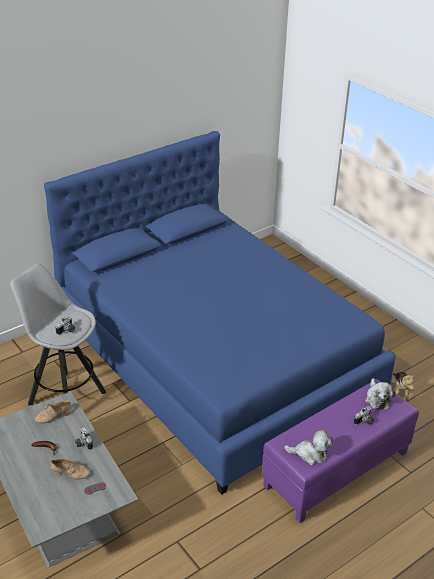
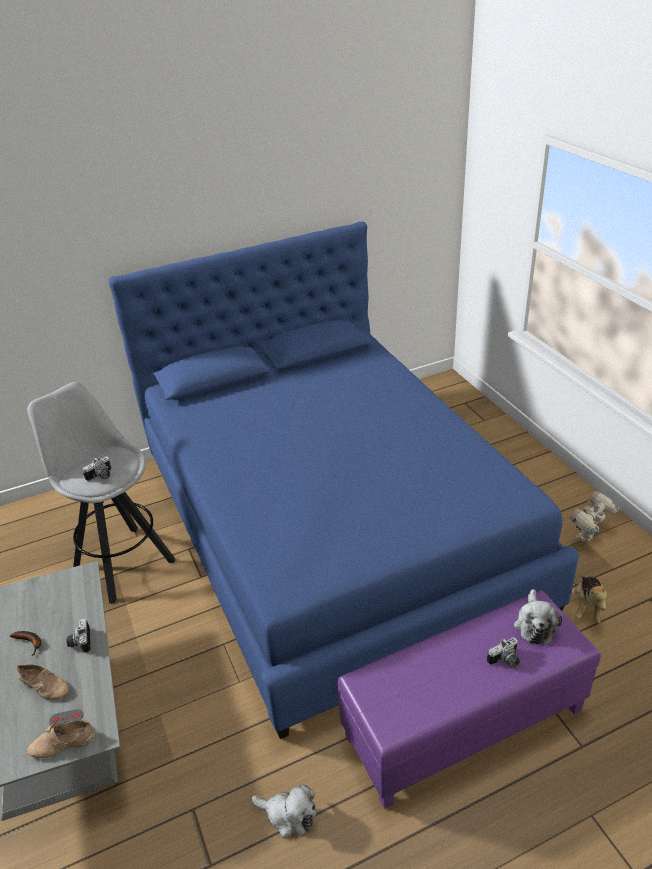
camera: 15 degrees right, 0 degrees up
(53, 416) = (60, 595): beige shoe -> beige shoe (62, 744)
(310, 454) = (403, 707): plush toy -> plush toy (288, 815)
(392, 347) = (588, 536): none -> toy robot

